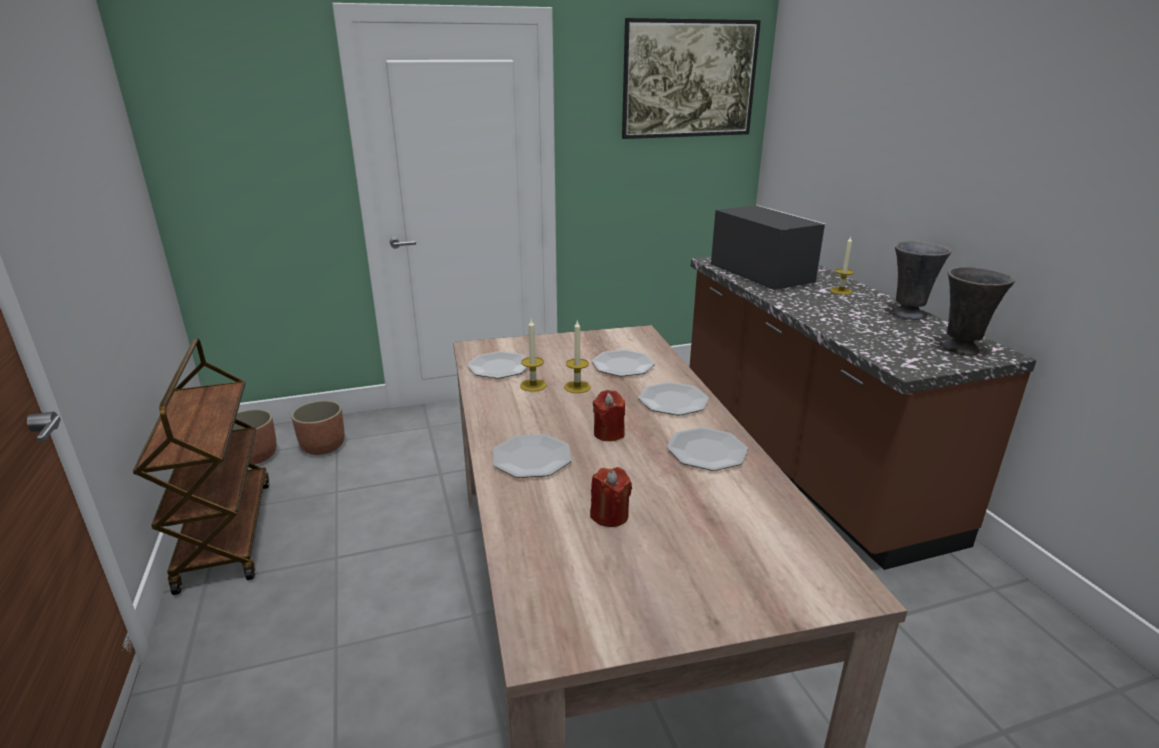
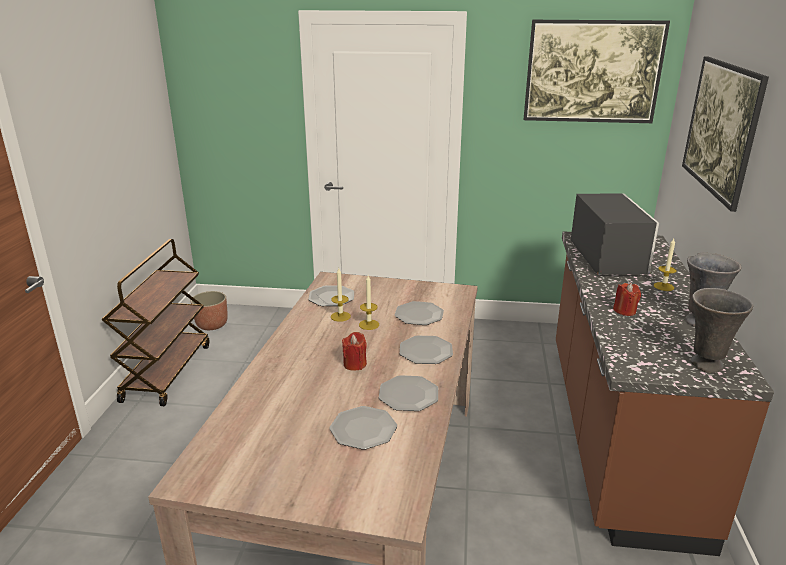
camera: 25 degrees right, 0 degrees up
(323, 446) = (257, 328): planter -> none
(531, 458) = (288, 368): plate -> plate (363, 429)
(609, 515) = (298, 420): red candle -> red candle (624, 311)
(859, 151) = (714, 158): none -> picture

